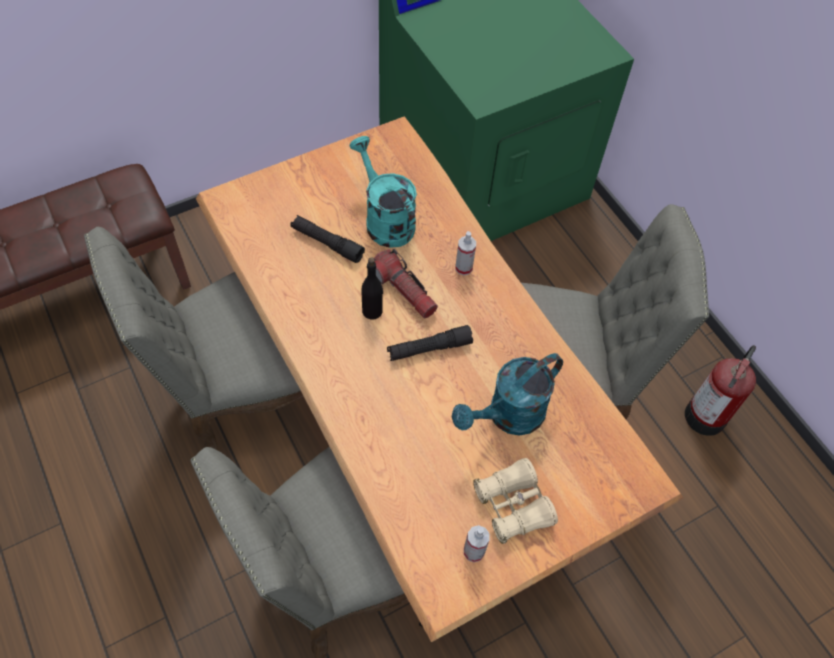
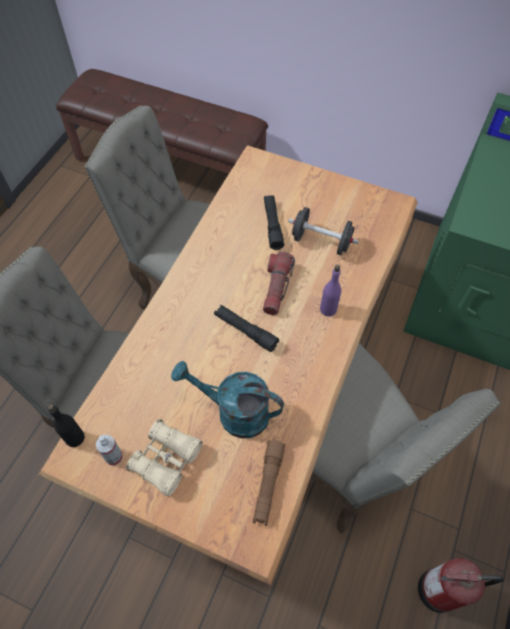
camera: 55 degrees right, 0 degrees up
(372, 311) = (245, 281): black bottle -> black bottle (75, 438)
(385, 219) = (321, 242): turquoise watering can -> black dumbbell
(463, 268) = (328, 309): spray bottle -> purple bottle
(599, 435) = (268, 484): none -> brown flashlight

